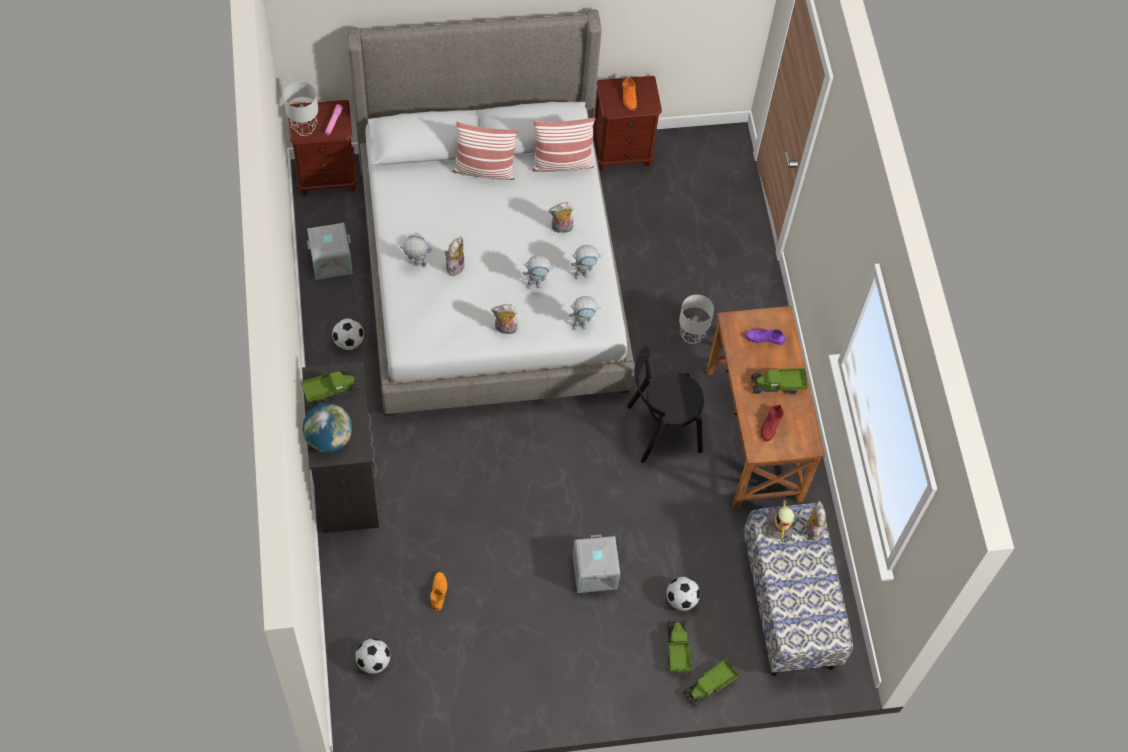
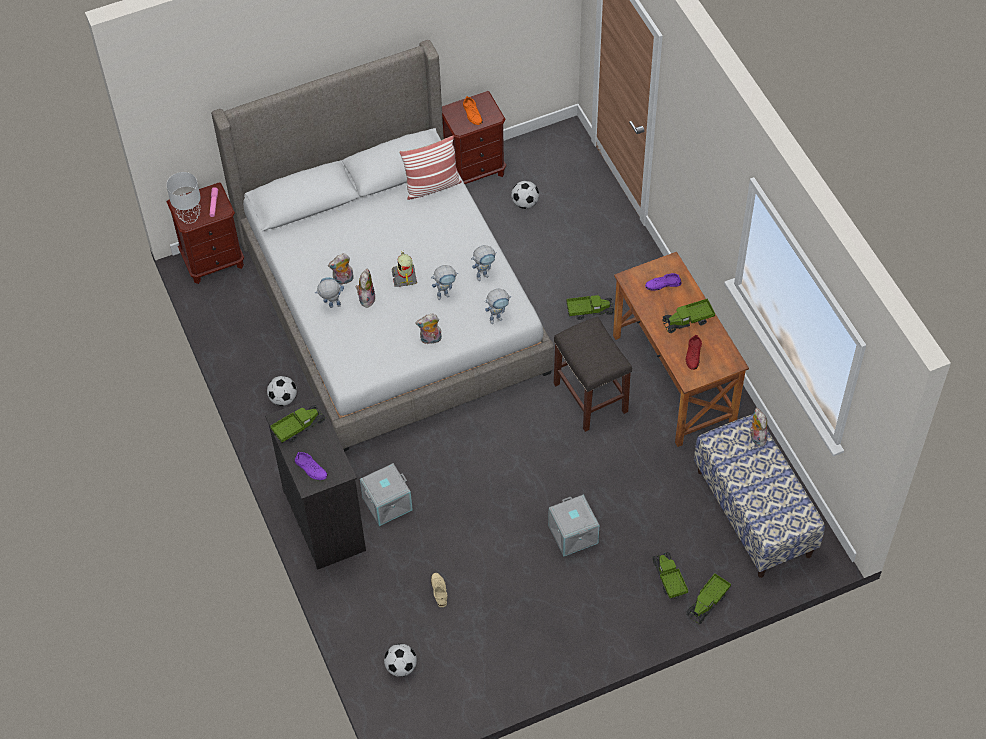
camera: 10 degrees left, 5 degrees down
(329, 438) = (311, 469): globe -> purple shoe
(331, 260) = (242, 332): grey storage box -> grey storage box (387, 503)
(438, 592) = (439, 590): orange shoe -> beige shoe
(484, 170) = (364, 210): pillow -> none
(561, 228) = (450, 241): plush toy -> plush toy (343, 280)
(660, 429) = (589, 397): black chair -> grey stool
(681, 599) = (657, 536): football -> football (525, 203)
(691, 336) = (589, 311): grey table lamp -> toy truck
(779, 527) = (727, 443): toy robot -> toy robot (405, 277)

